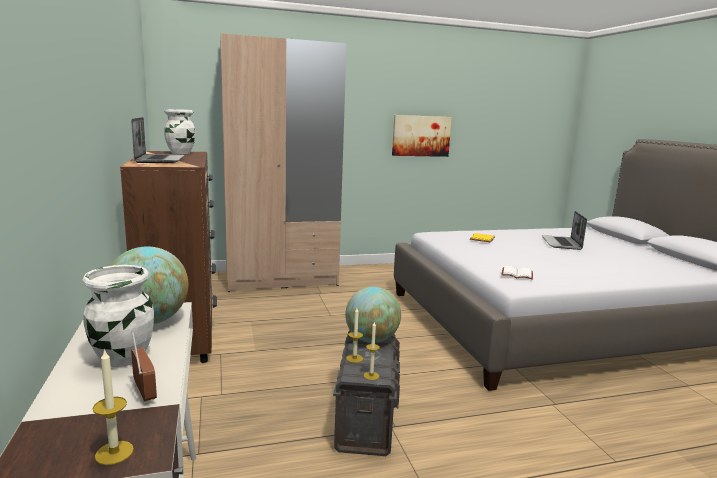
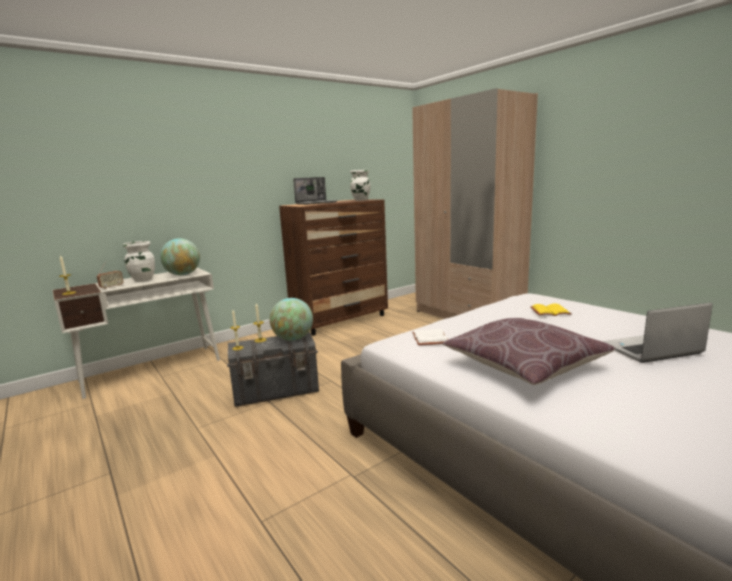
camera: 70 degrees right, 0 degrees up
(421, 136) = (651, 179): picture -> none
(577, 267) = (525, 366): none -> brown pillow

